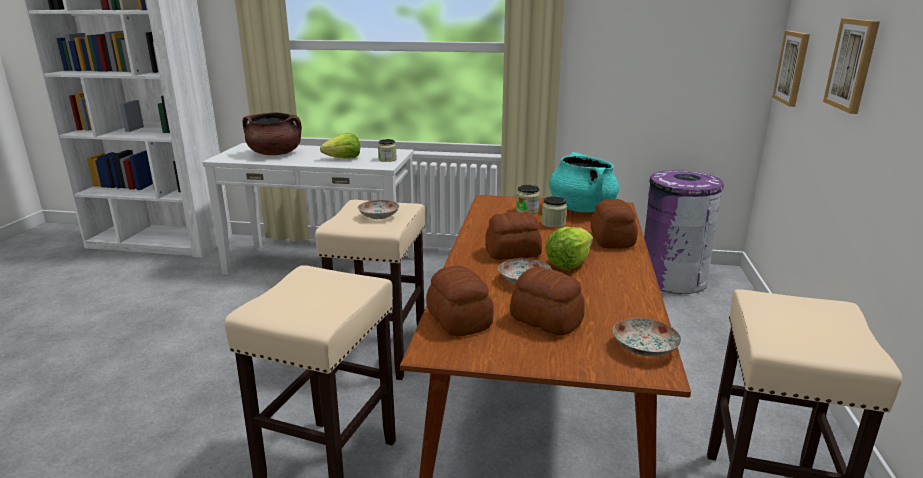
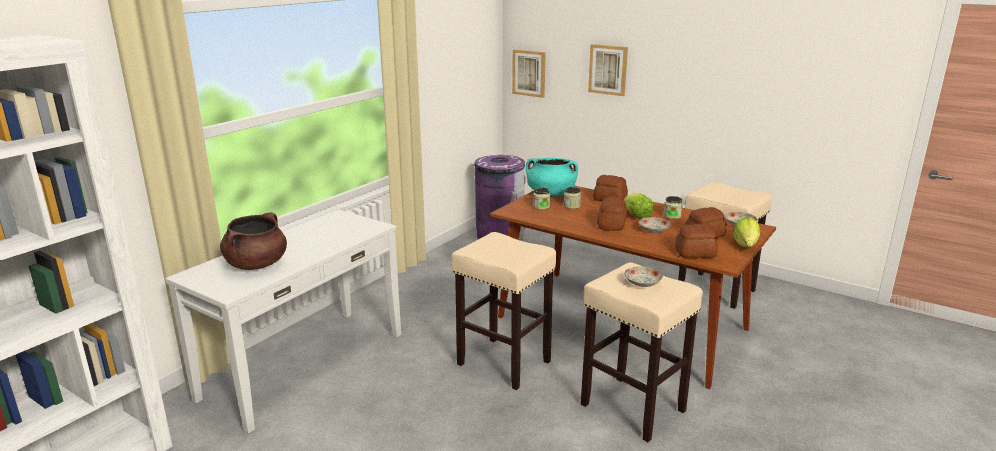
camera: 65 degrees left, 0 degrees up
(343, 158) = (328, 237): lettuce -> lettuce (746, 245)
(379, 216) = (508, 248): plate -> plate (642, 283)
(387, 159) = (359, 222): jar -> jar (672, 216)

